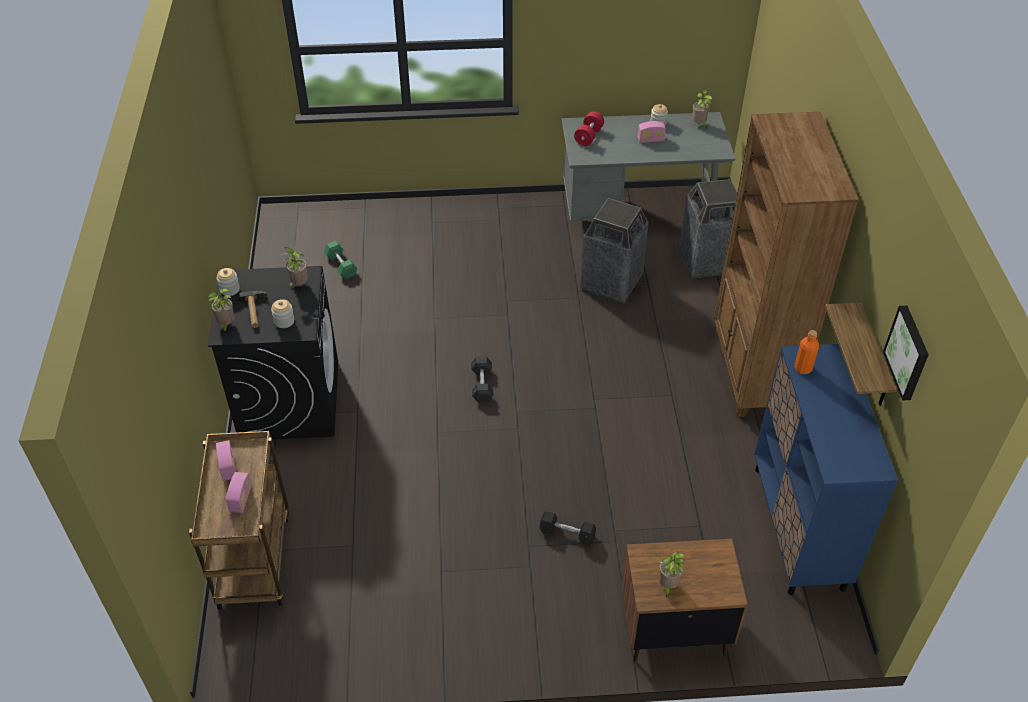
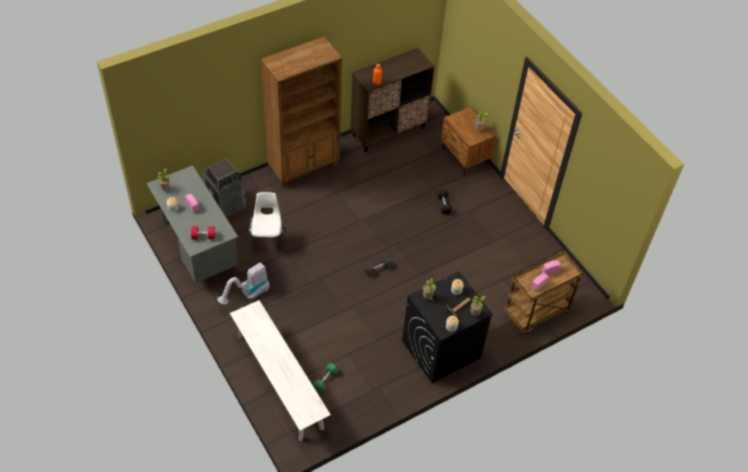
camera: 120 degrees left, 5 degrees up
(372, 225) = (279, 381): none -> white bench
(527, 236) = (247, 295): none -> vacuum cleaner
(611, 282) = (268, 241): trash can -> white chair
(798, 528) = (389, 131): blue cabinet -> brown cabinet
(873, 358) = (371, 53): shelf -> none
(908, 352) = (394, 21): picture -> none

